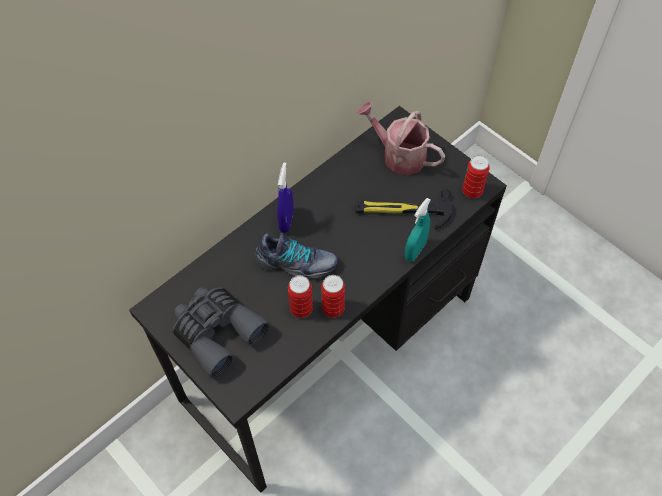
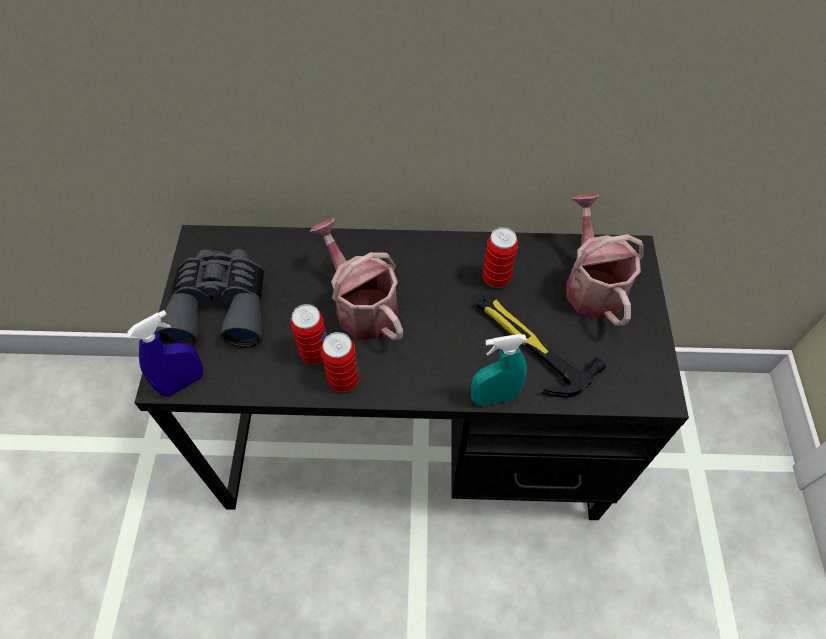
camera: 45 degrees right, 0 degrees up
(286, 221) = (400, 259): blue spray bottle -> blue spray bottle (183, 383)
(296, 264) = (361, 306): shoe -> watering can
(472, 191) = (635, 389): can -> can (496, 278)

